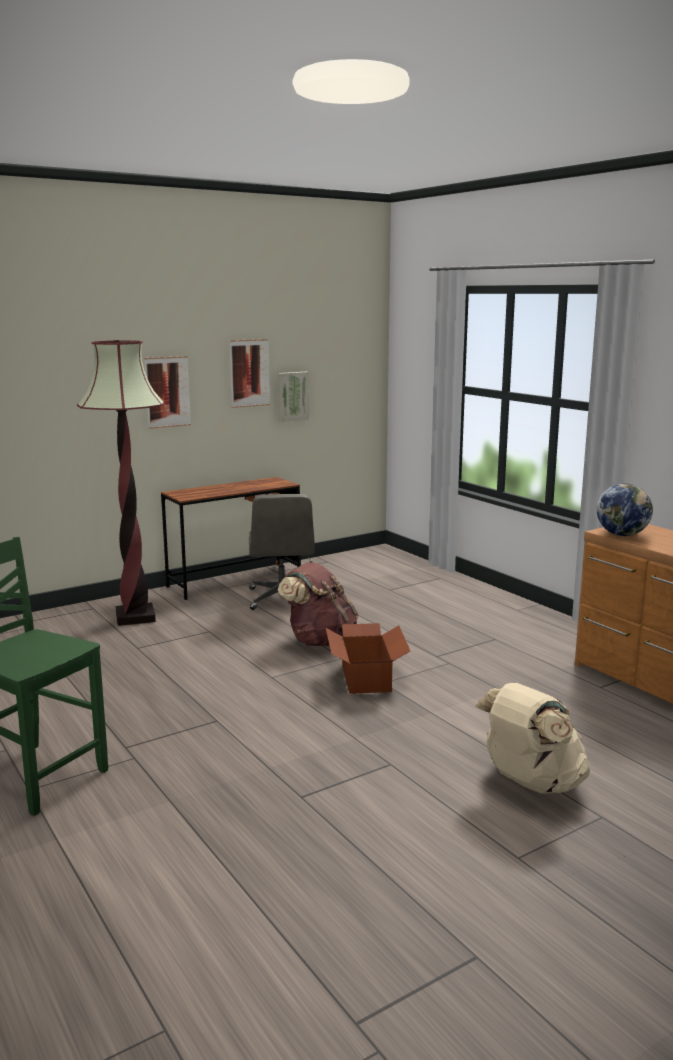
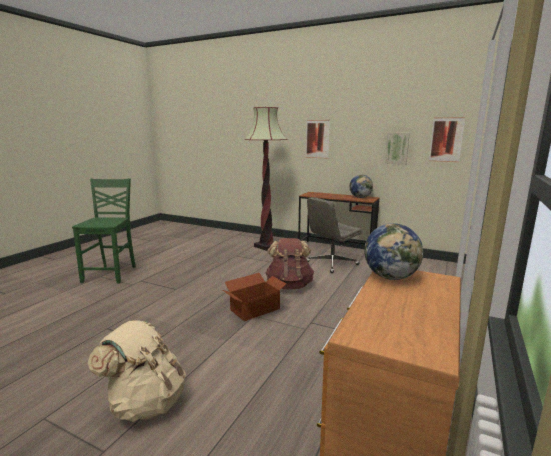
camera: 60 degrees right, 0 degrees up
(249, 373) = (367, 131): picture -> picture (446, 139)
(261, 482) = (360, 197): none -> globe

